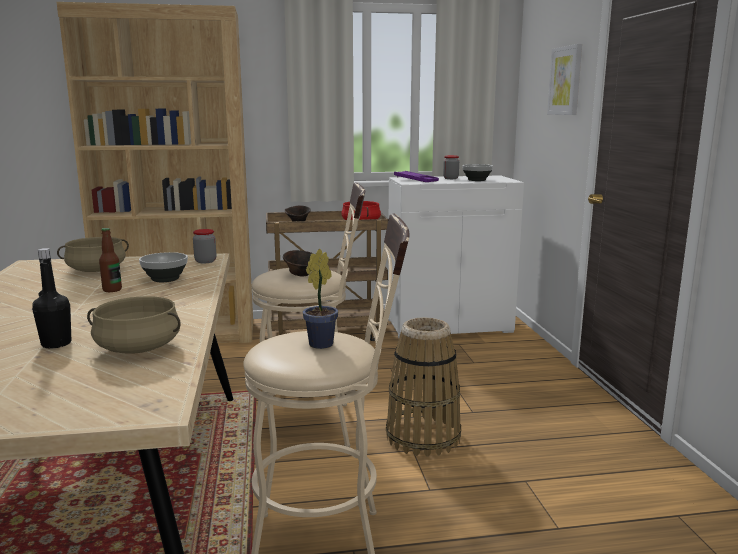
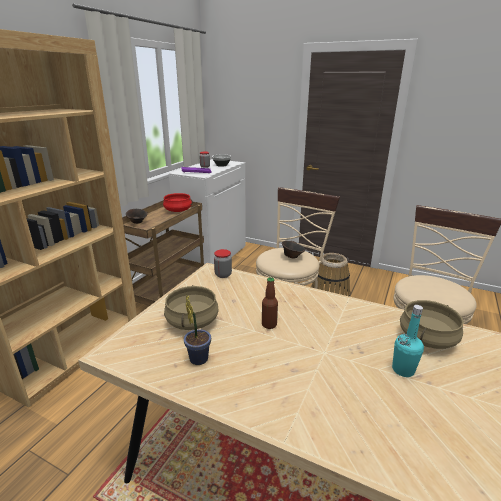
camera: 55 degrees left, 10 degrees up
(56, 344) = (403, 370): black bottle -> turquoise bottle
(164, 279) = (258, 299): bowl -> none
(323, 343) = (433, 284): potted plant -> potted plant (198, 357)
(566, 81) = (266, 101): picture -> none

